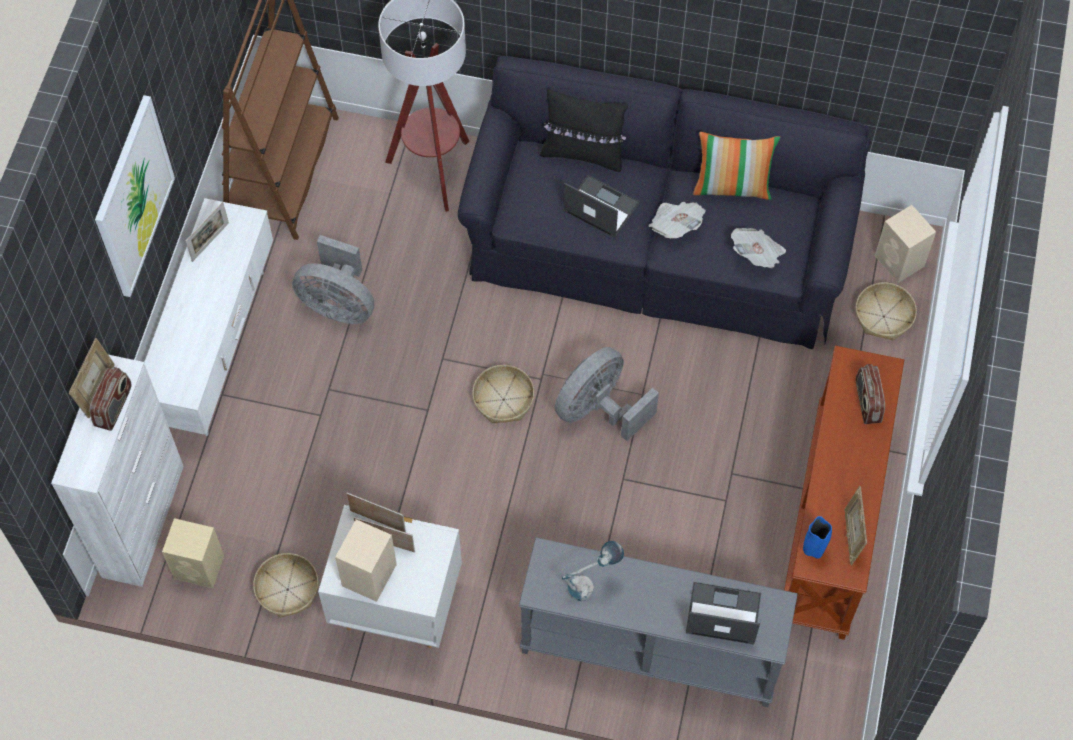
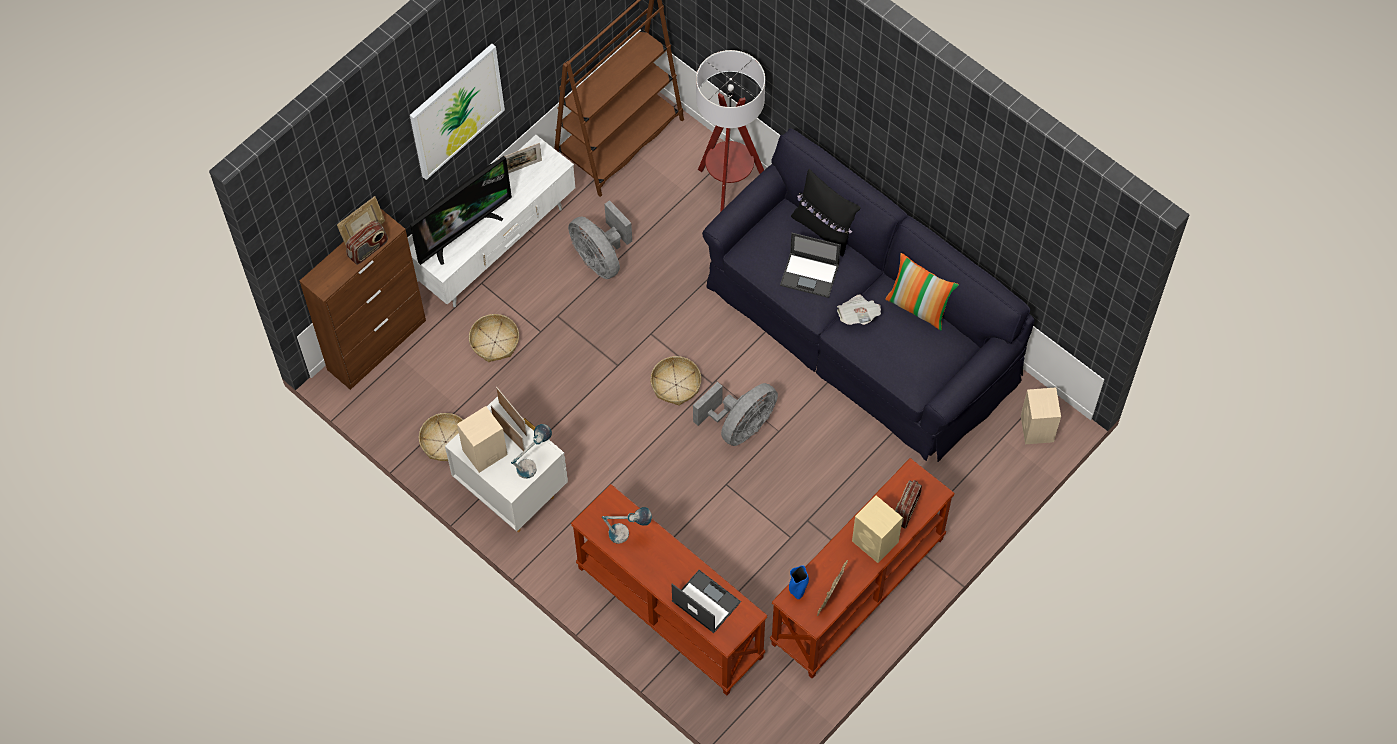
camera: 30 degrees right, 0 degrees up
(143, 520) = (377, 344): white cabinet -> brown cabinet
(187, 343) = (463, 232): none -> television
(200, 567) = (396, 396): beige speaker -> beige speaker (876, 542)
(432, 559) = (533, 463): none -> table lamp
(599, 409) = (740, 426): grey fan -> grey fan turned 150 degrees clockwise
(600, 206) = (810, 275): laptop -> laptop turned 135 degrees clockwise
(649, 650) = (668, 613): grey console table -> brown console table
(757, 255) = (903, 366): newspaper -> none
(884, 316) = (997, 464): basket -> basket (495, 342)

